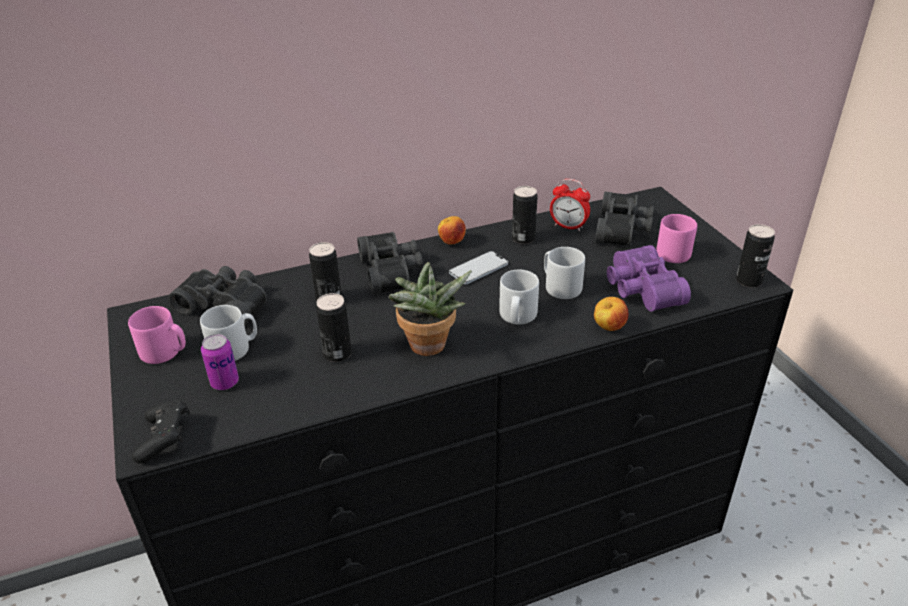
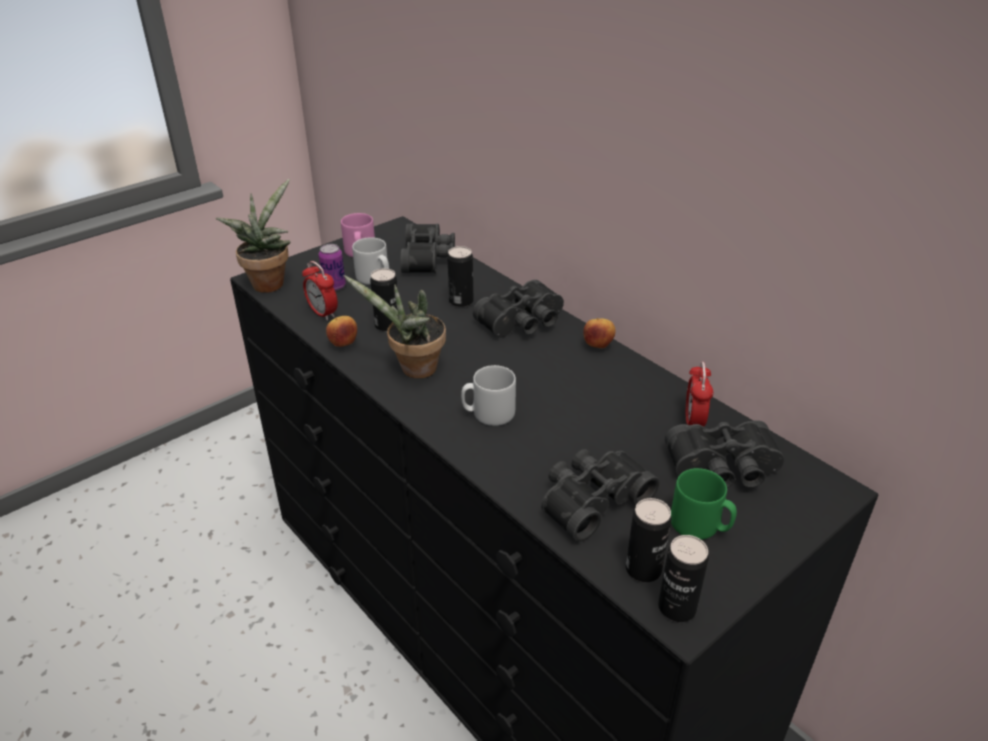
camera: 70 degrees right, 0 degrees up
(165, 439) = (269, 282): black game controller -> potted plant
(277, 399) = (323, 313): none -> alarm clock
(478, 269) = (560, 372): phone -> none
(523, 239) = (640, 392): can -> can (643, 569)
(560, 287) = (560, 434): grey mug -> none
(608, 327) = (501, 482): apple -> apple (343, 344)
(640, 289) = (591, 500): purple binoculars -> black binoculars
(676, 253) = (700, 525): pink mug -> green mug

